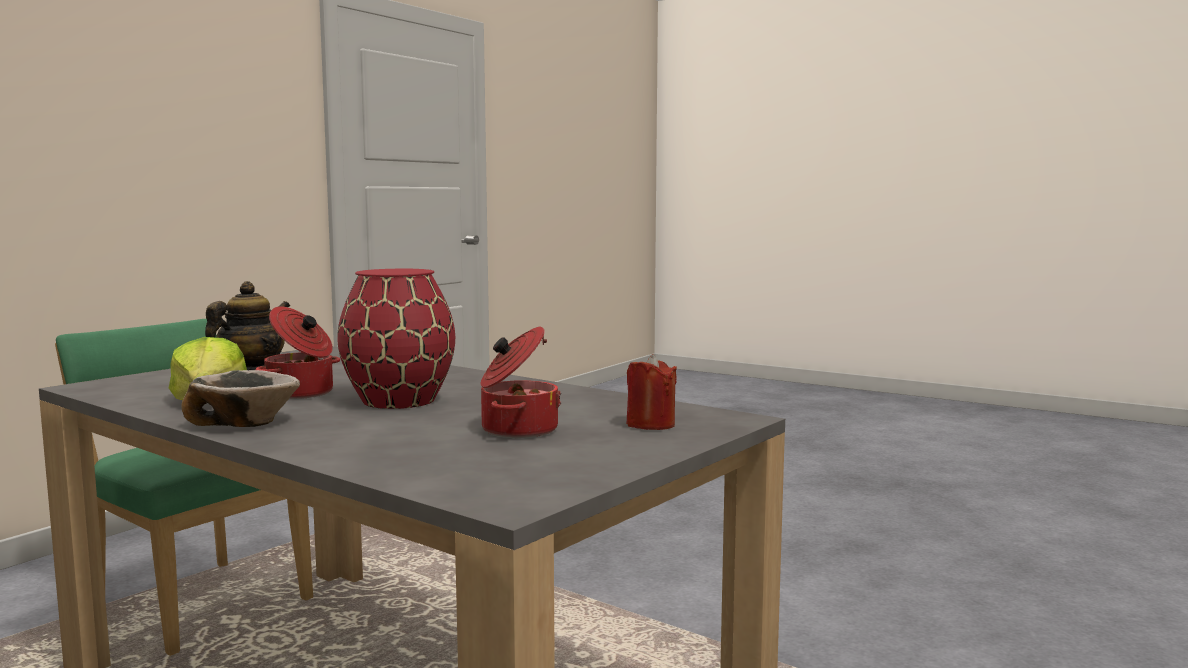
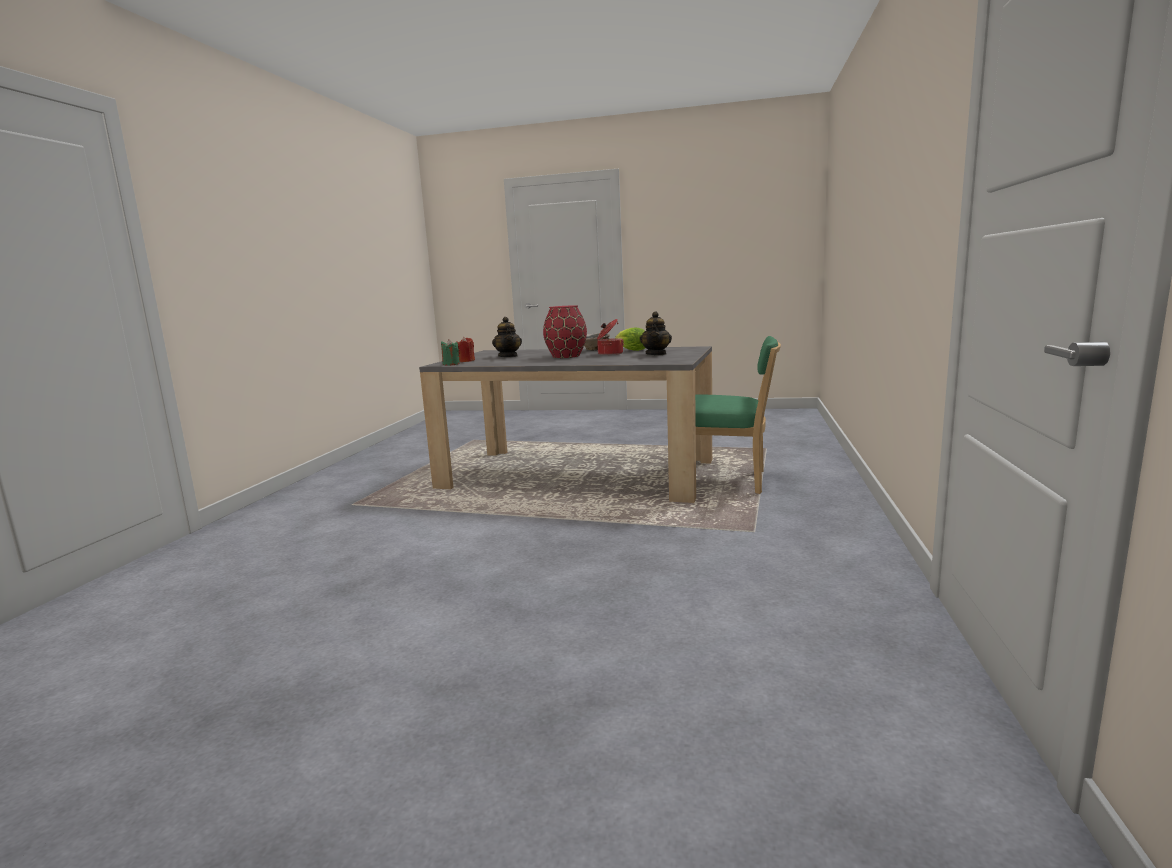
camera: 160 degrees right, 5 degrees up
(517, 430) = (508, 356): cooking pot -> teapot
(698, 414) = (451, 364): none -> green candle

